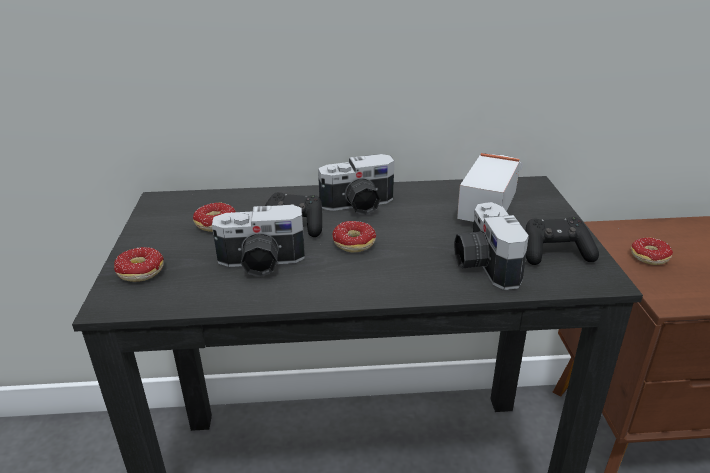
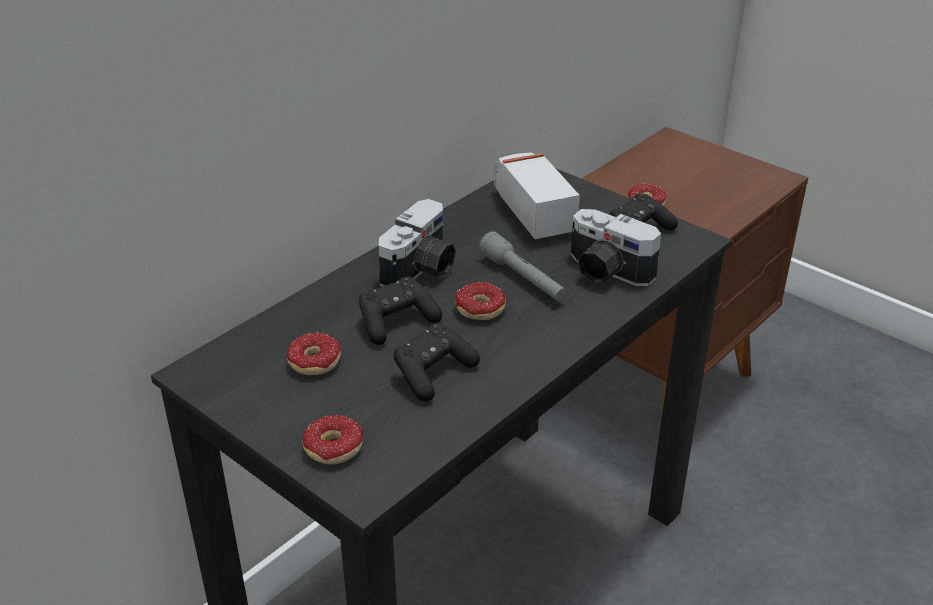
camera: 45 degrees left, 5 degrees up
(261, 264) = (433, 373): camera -> black game controller
(414, 240) = (523, 279): none -> grey flashlight

